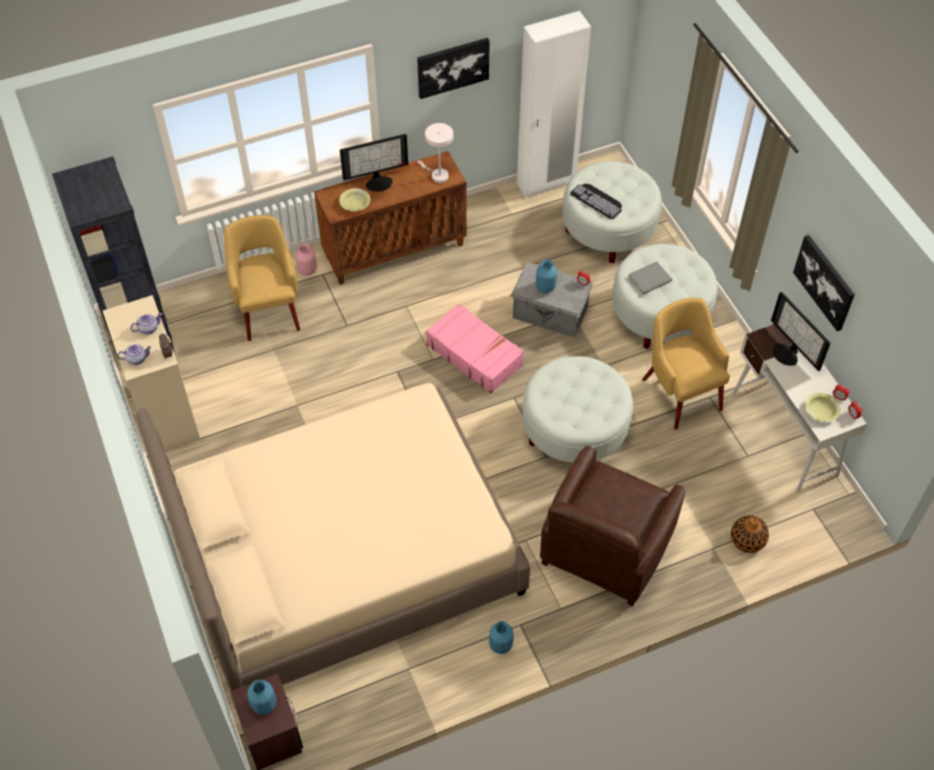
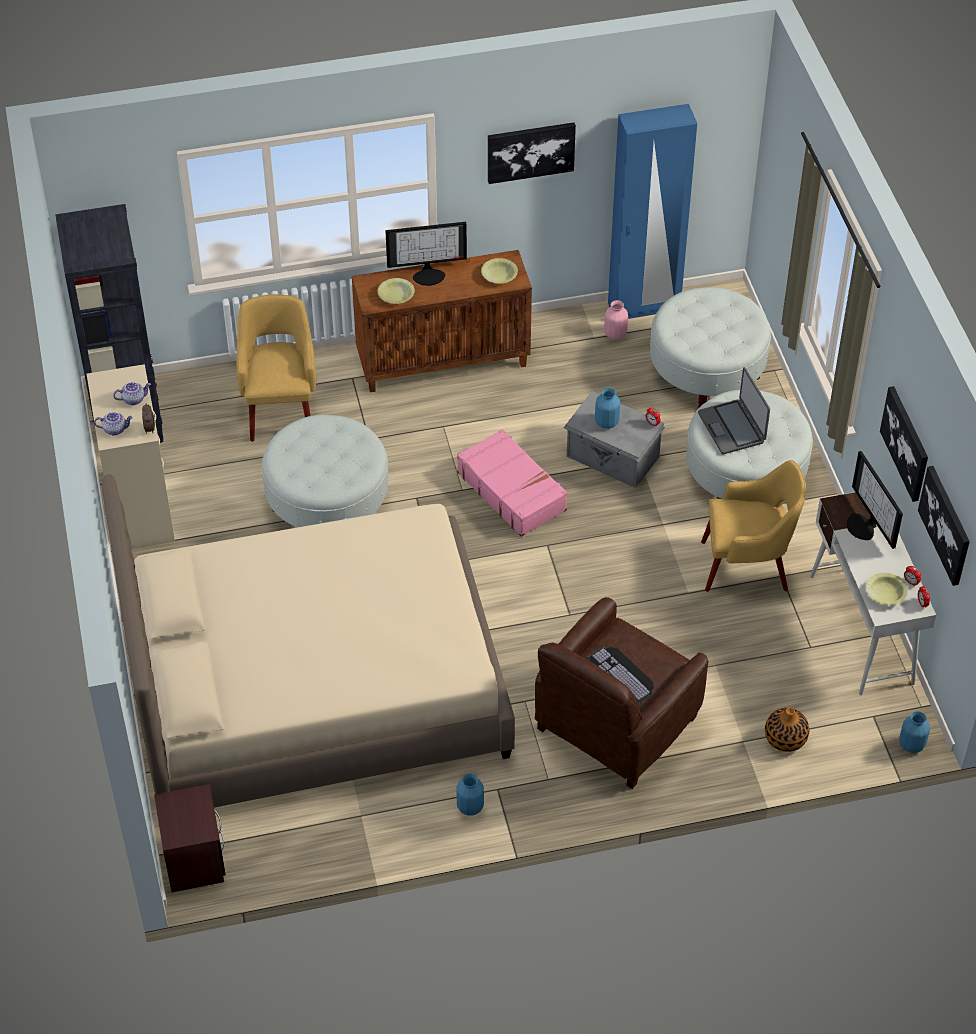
camera: 10 degrees right, 5 degrees down
(264, 705) = (188, 813): blue vase -> blue vase (912, 745)
(307, 270) = (335, 371): pink vase -> pink vase (615, 334)
(437, 175) = (499, 275): white table lamp -> yellow bowl
(546, 183) = (644, 307): white wardrobe -> blue wardrobe
(574, 431) = (610, 591): white ottoman -> white ottoman (328, 503)
(598, 200) = (691, 330): keyboard -> keyboard (623, 674)
(651, 279) = (732, 427): grey book -> laptop
(680, 392) = (747, 566): yellow armchair -> yellow armchair turned 105 degrees clockwise
(878, 351) = (946, 525): none -> picture

